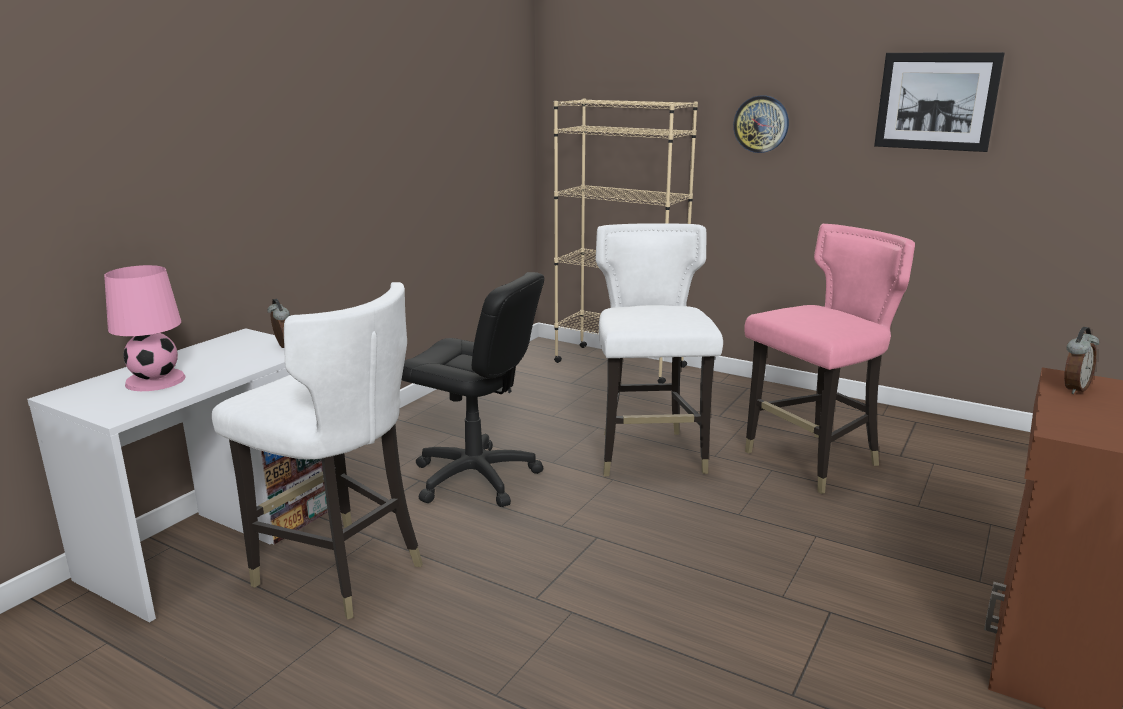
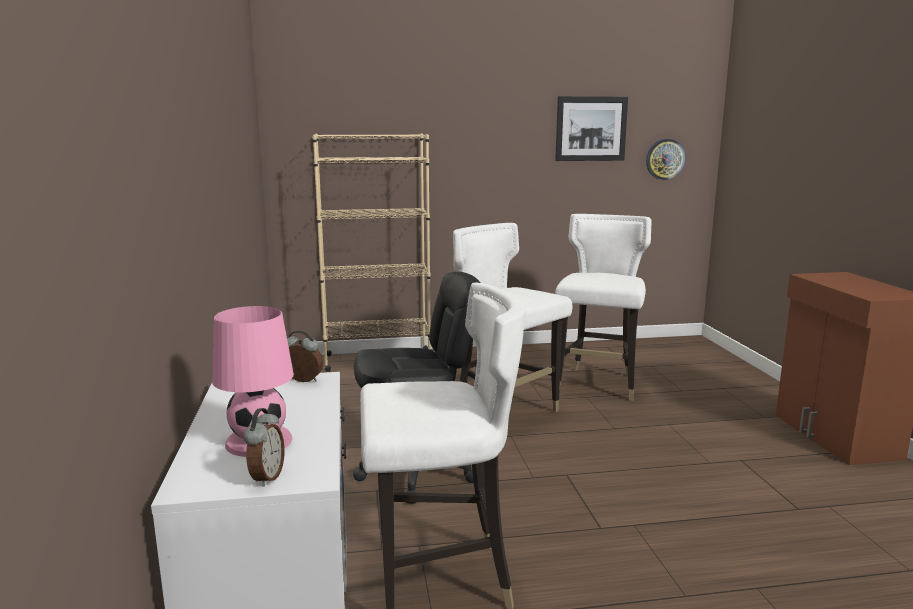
camera: 40 degrees left, 5 degrees down
(761, 124) = (473, 149): wall clock -> wall clock (665, 159)
(812, 462) = (598, 385): pink chair -> white chair
(1073, 389) = (825, 279): alarm clock -> alarm clock (266, 477)

